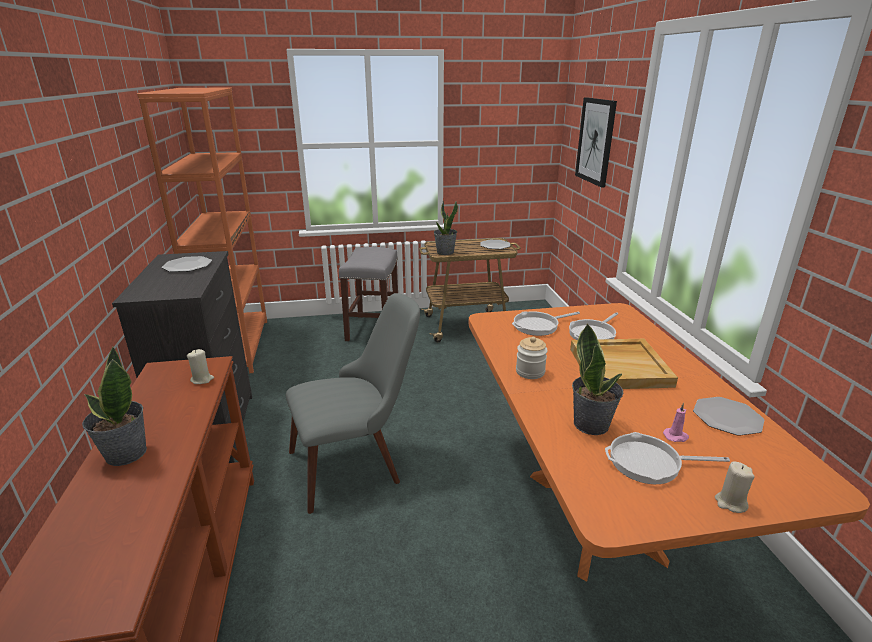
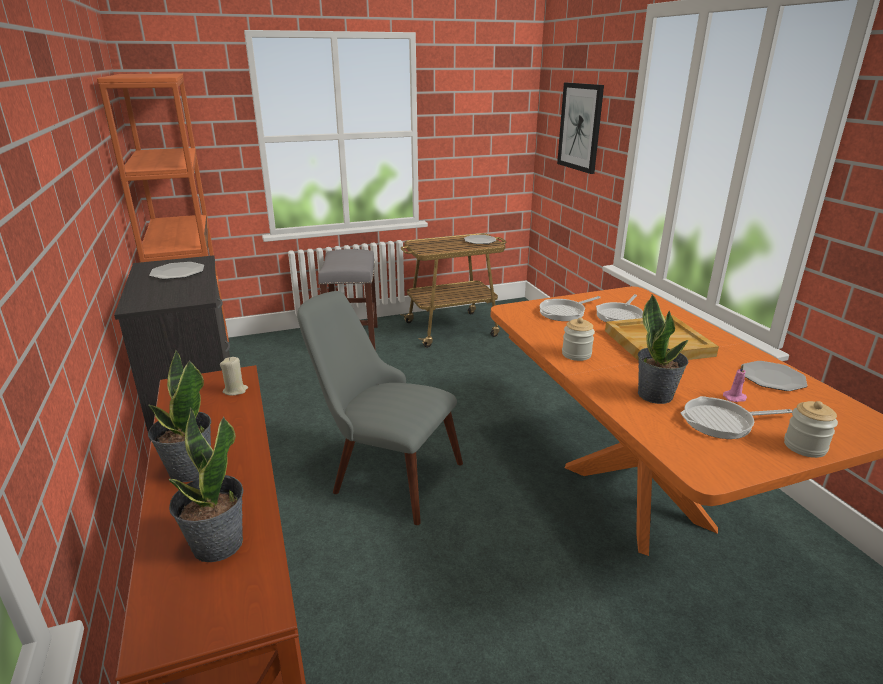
camera: 10 degrees left, 0 degrees up
(358, 462) = (384, 473): grey chair -> grey chair turned 120 degrees counterclockwise
(445, 252) = (431, 250): potted plant -> potted plant (217, 545)
(730, 503) = (804, 446): beige candle -> jar

